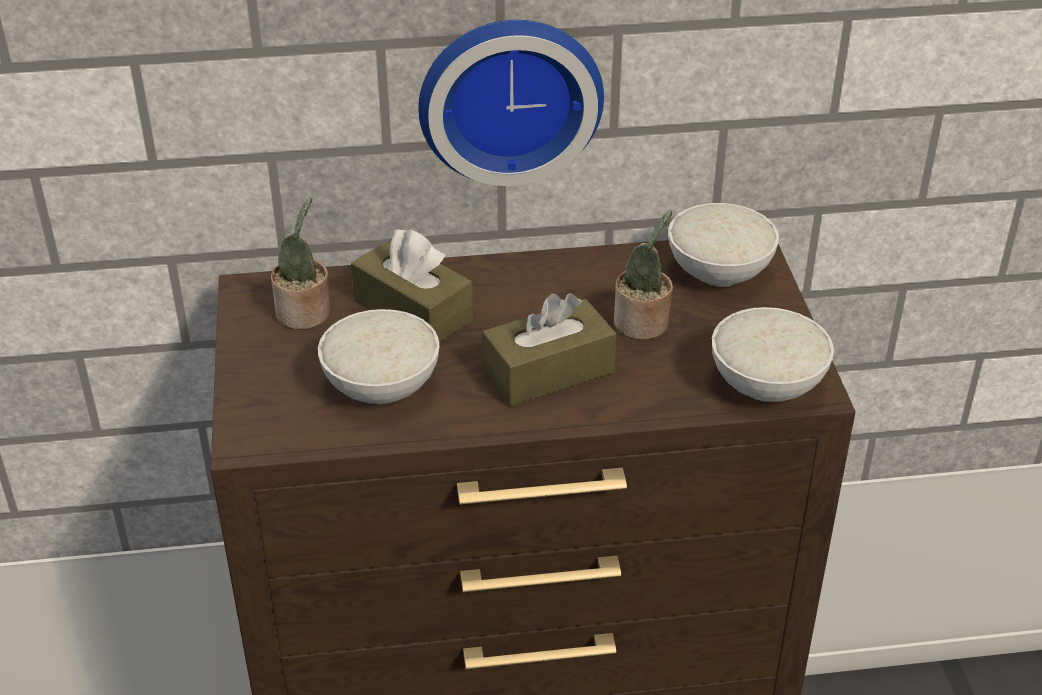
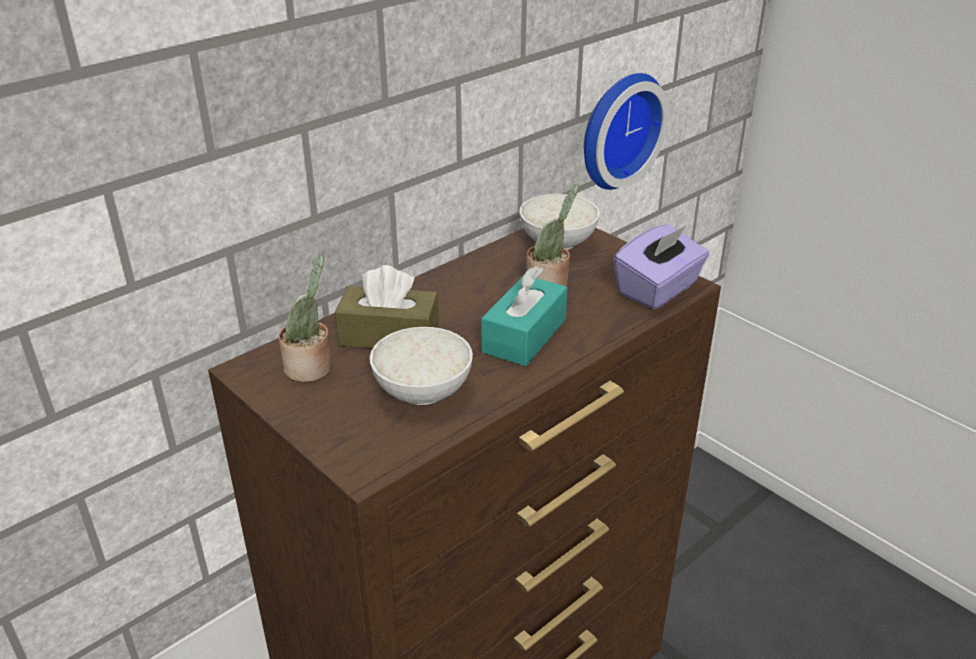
camera: 35 degrees left, 5 degrees down
(509, 96) = (398, 149): wall clock -> wall clock (617, 129)
(548, 371) = (524, 336): brown tissue box -> turquoise tissue box
(767, 383) = (658, 290): white bowl -> purple tissue box

